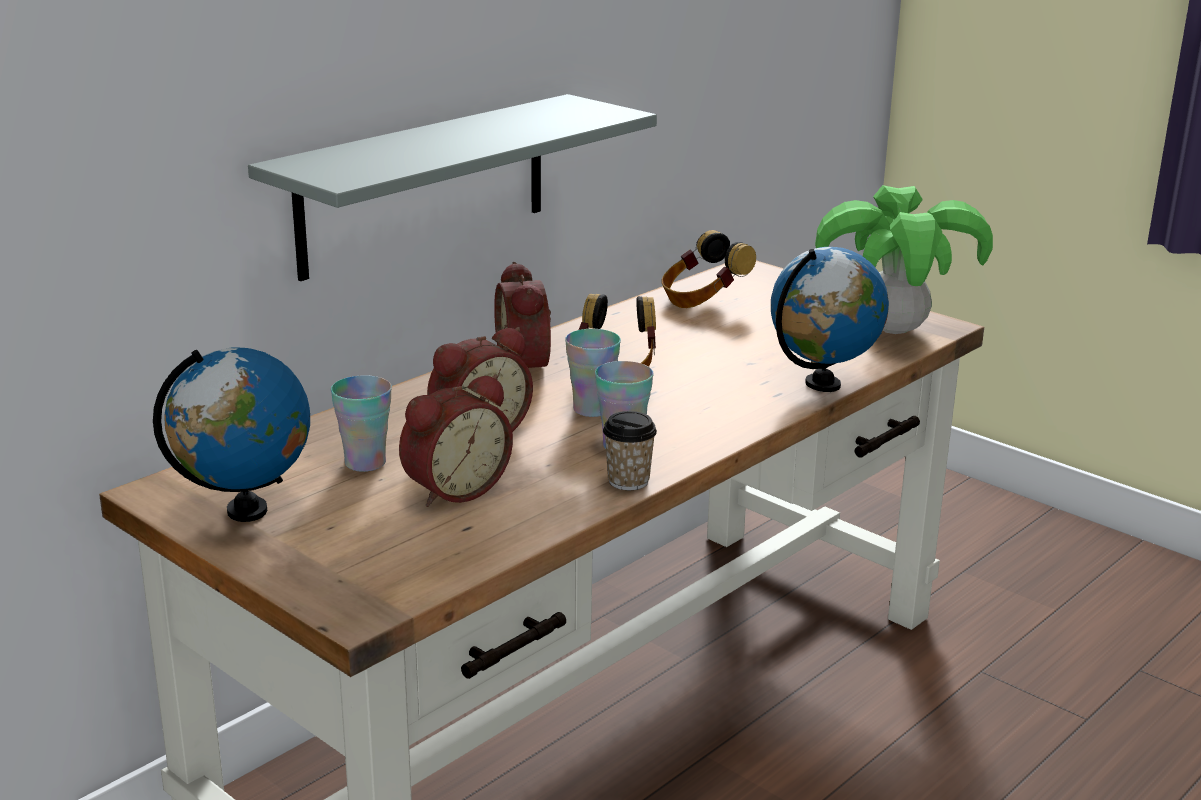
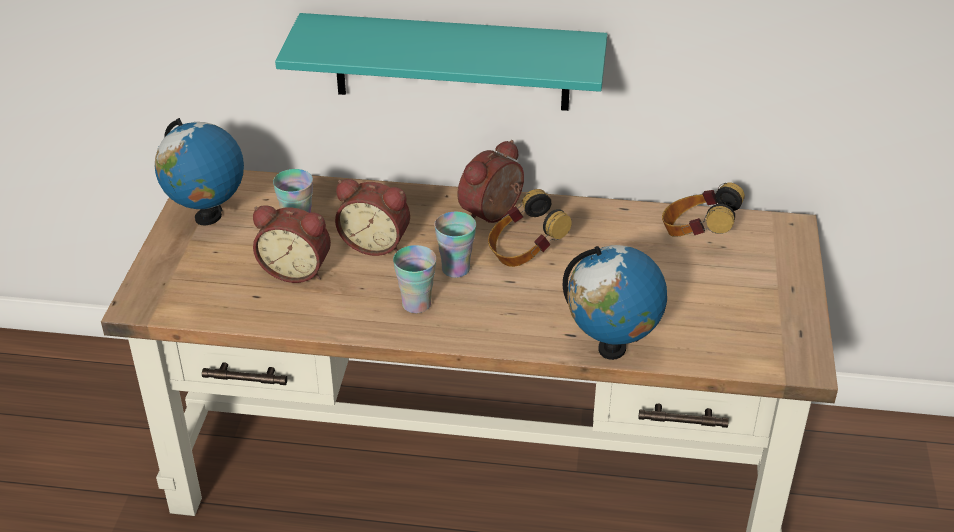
camera: 55 degrees right, 15 degrees up
(424, 185) = (452, 62): grey shelf -> turquoise shelf
(628, 481) = (370, 328): cup -> none
(893, 329) = (763, 343): potted plant -> none

